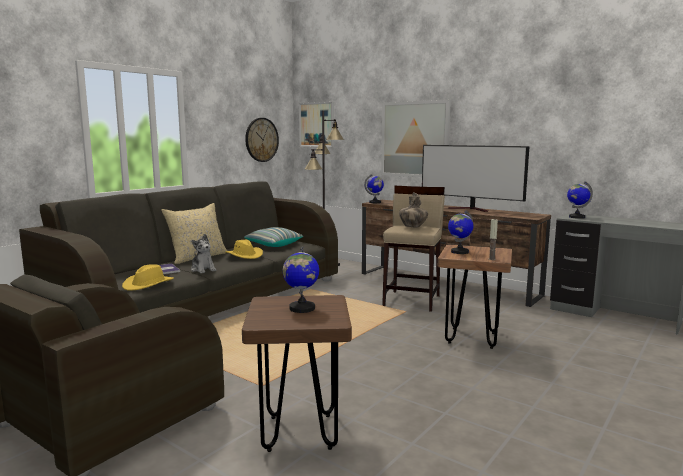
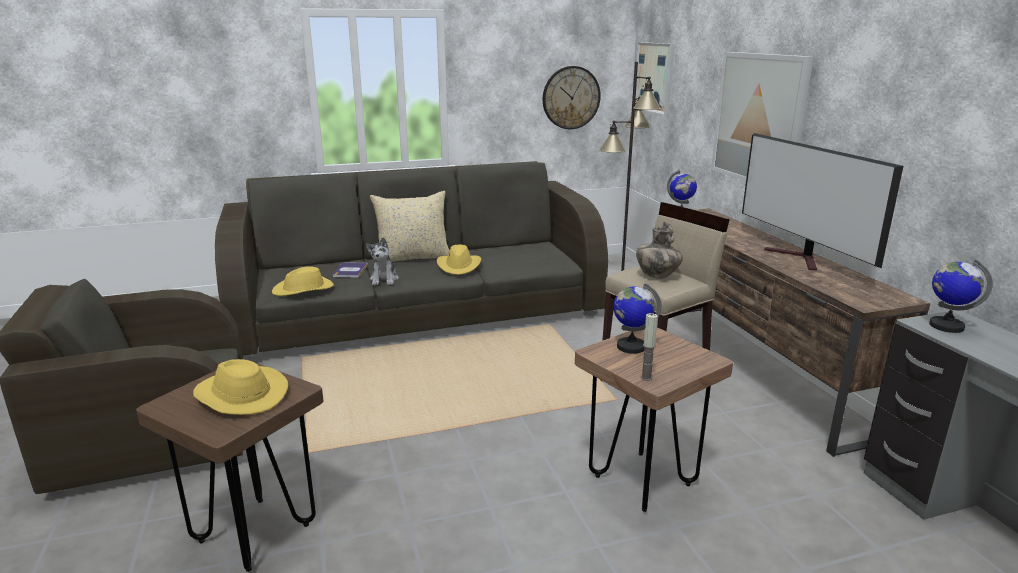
camera: 35 degrees right, 10 degrees up
(273, 245) = (524, 253): pillow -> none
(301, 308) = (240, 395): globe -> yellow hat

